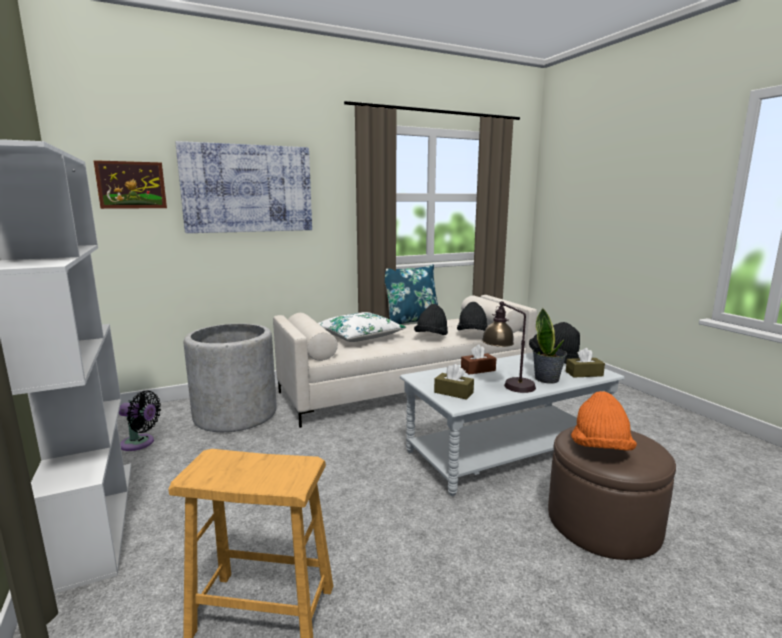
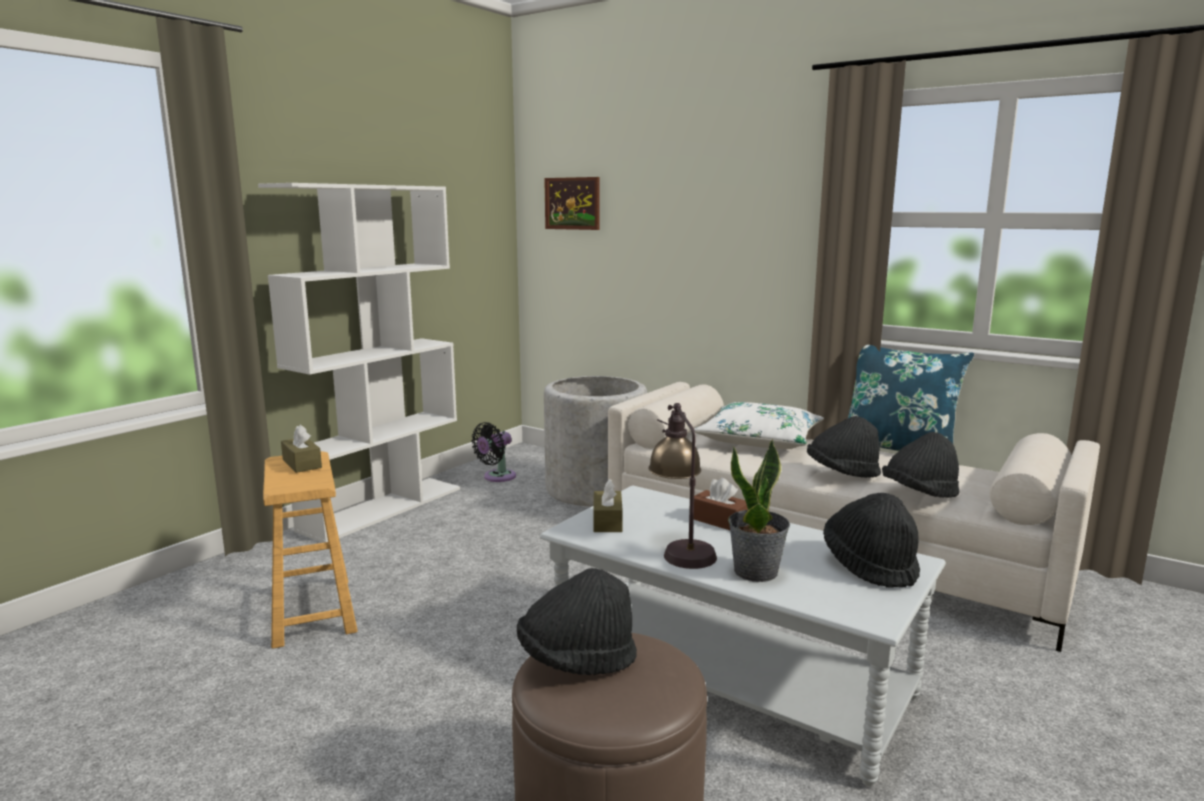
camera: 60 degrees right, 0 degrees up
(140, 443) = (496, 477): black fan -> black fan turned 60 degrees clockwise
(247, 189) = (682, 206): picture -> none
(584, 374) = (837, 599): brown tissue box -> brown tissue box (302, 464)
(600, 449) = (577, 660): orange hat -> black hat

